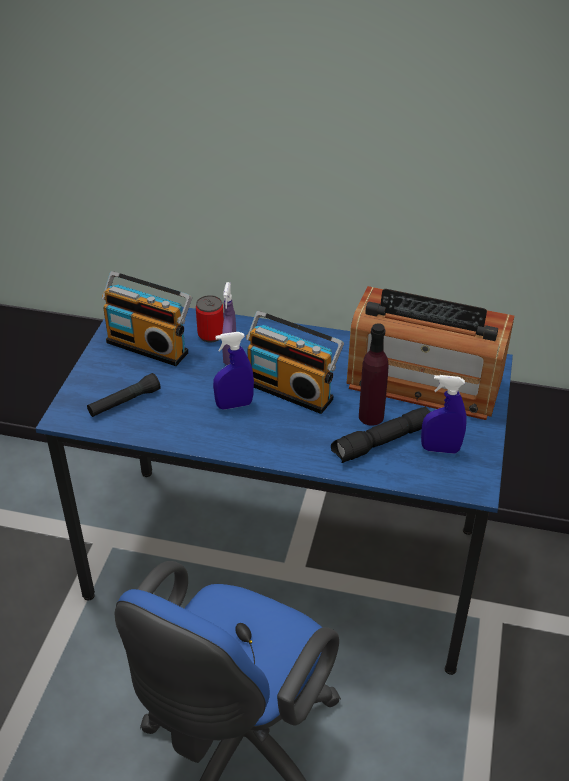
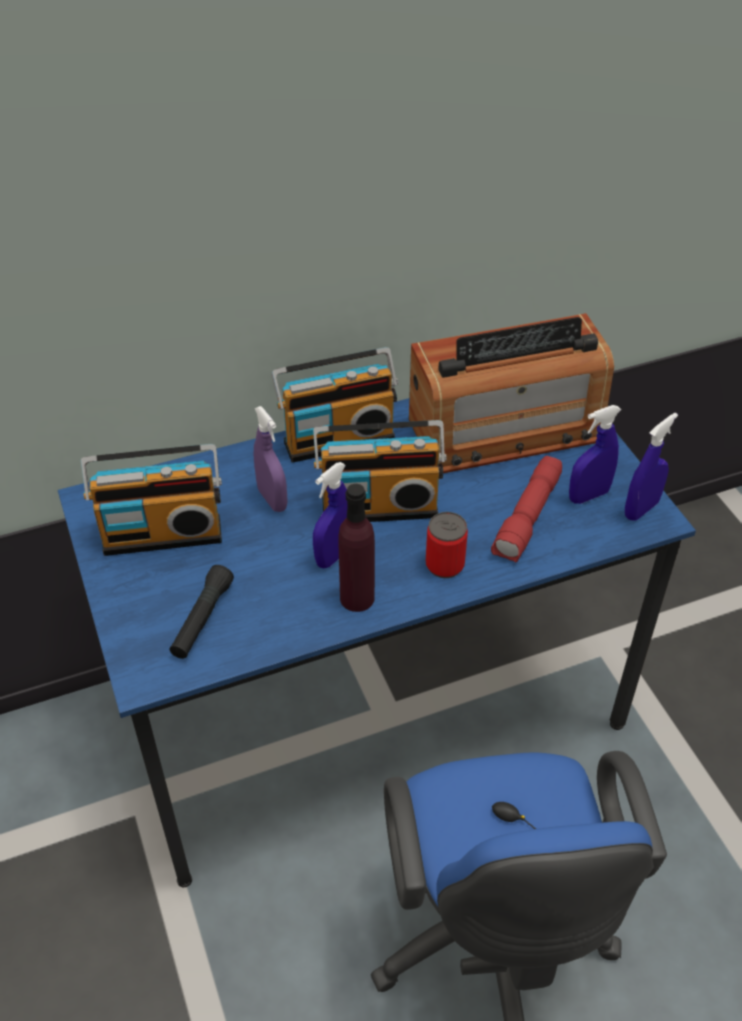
camera: 35 degrees left, 5 degrees up
(211, 335) = (224, 484): can -> can (444, 565)
(306, 339) = (338, 438): none -> radio
(371, 416) = (489, 494): purple bottle -> purple bottle (357, 598)
(382, 443) = (528, 518): black flashlight -> red flashlight
(470, 475) = (641, 509): none -> blue spray bottle

